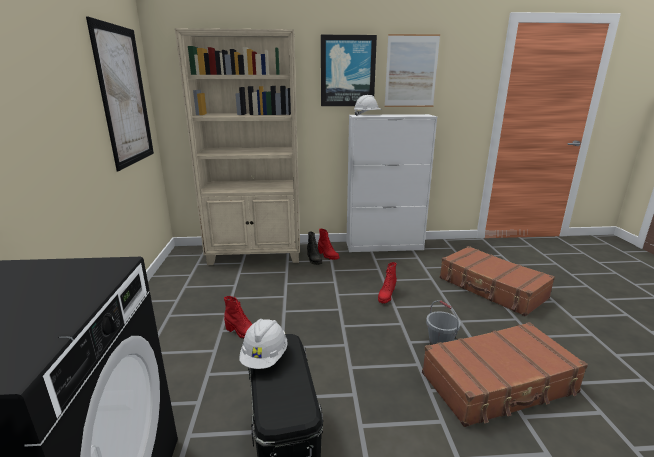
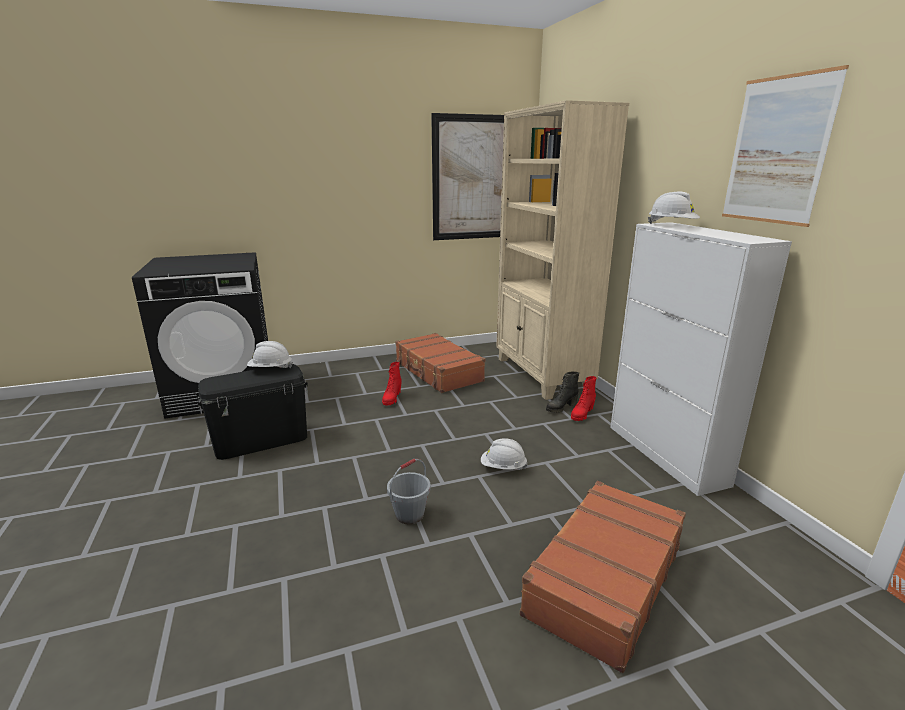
camera: 75 degrees right, 0 degrees up
(347, 71) = (683, 152): picture -> none
(386, 296) = (503, 467): red boot -> white hard hat
(499, 384) = (338, 563): brown suitcase -> brown suitcase (437, 372)

